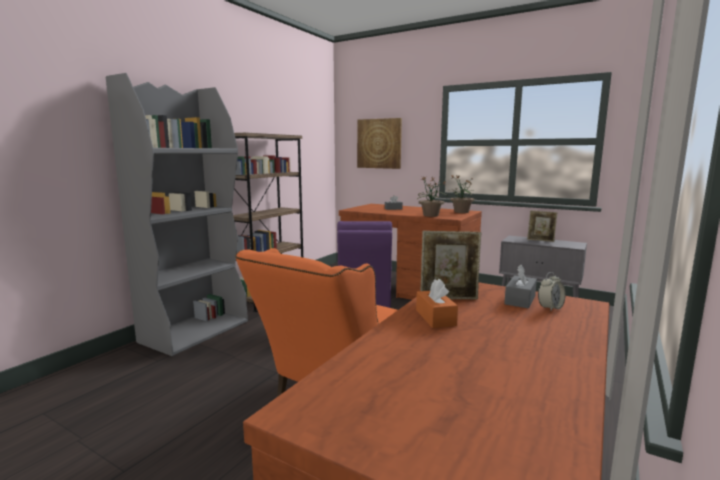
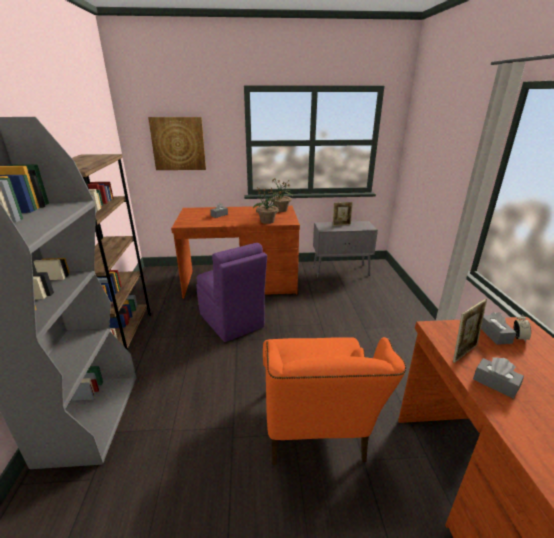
camera: 35 degrees left, 15 degrees up
(435, 318) = (495, 383): orange tissue box -> grey tissue box

